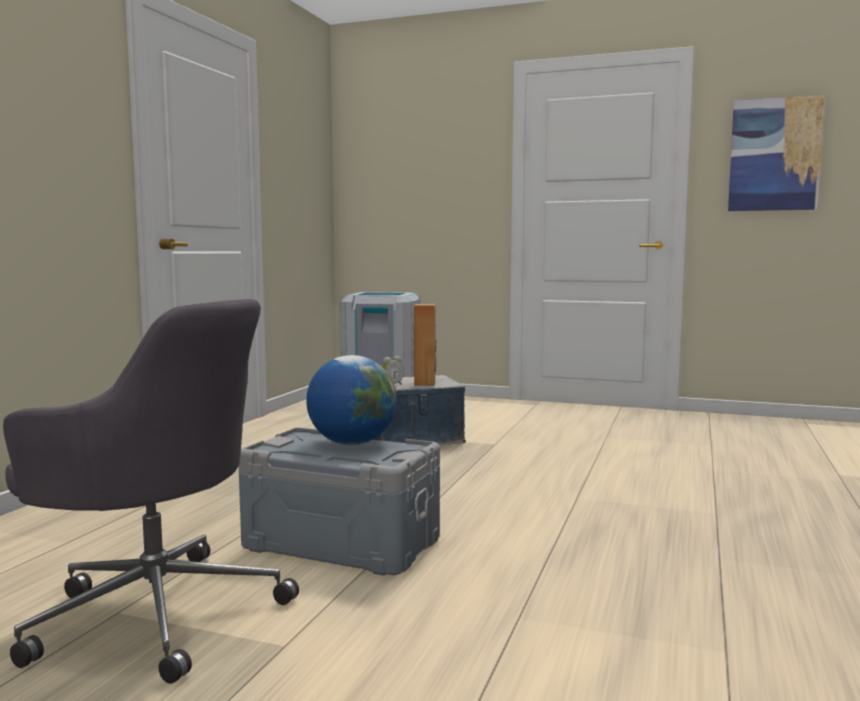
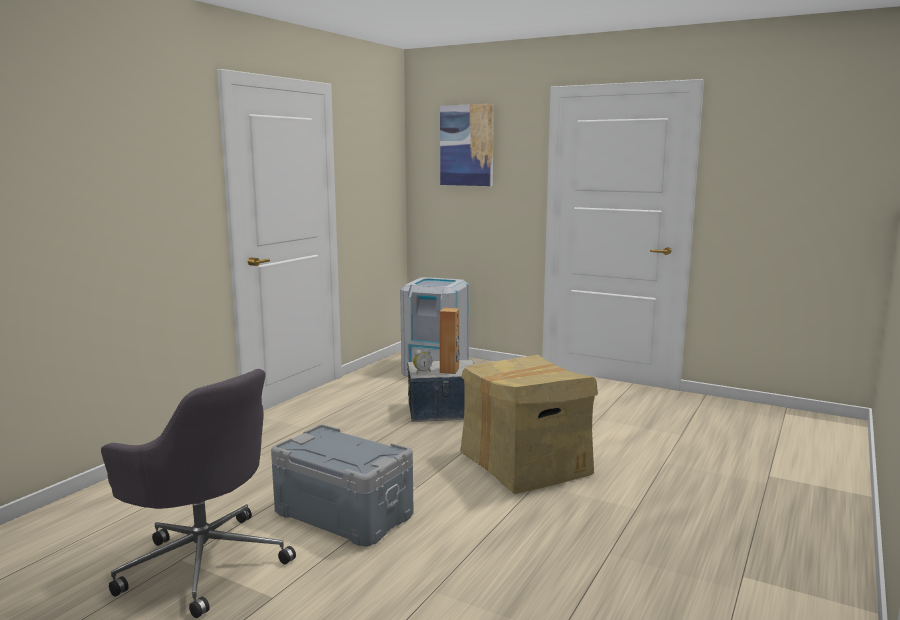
camera: 10 degrees right, 5 degrees up
(352, 443) = (353, 444): globe -> none
(550, 480) = (525, 464): none -> cardboard box
(774, 155) = (770, 178): picture -> picture (466, 145)

